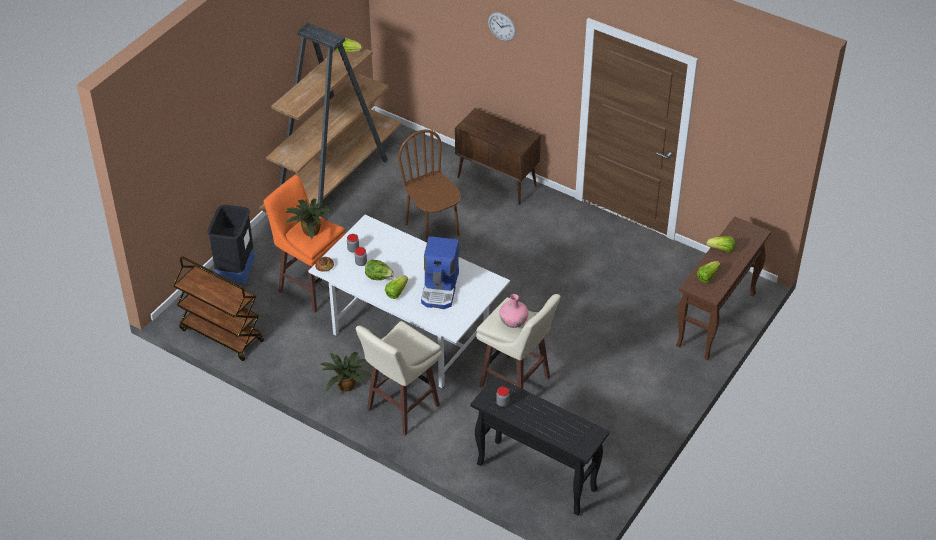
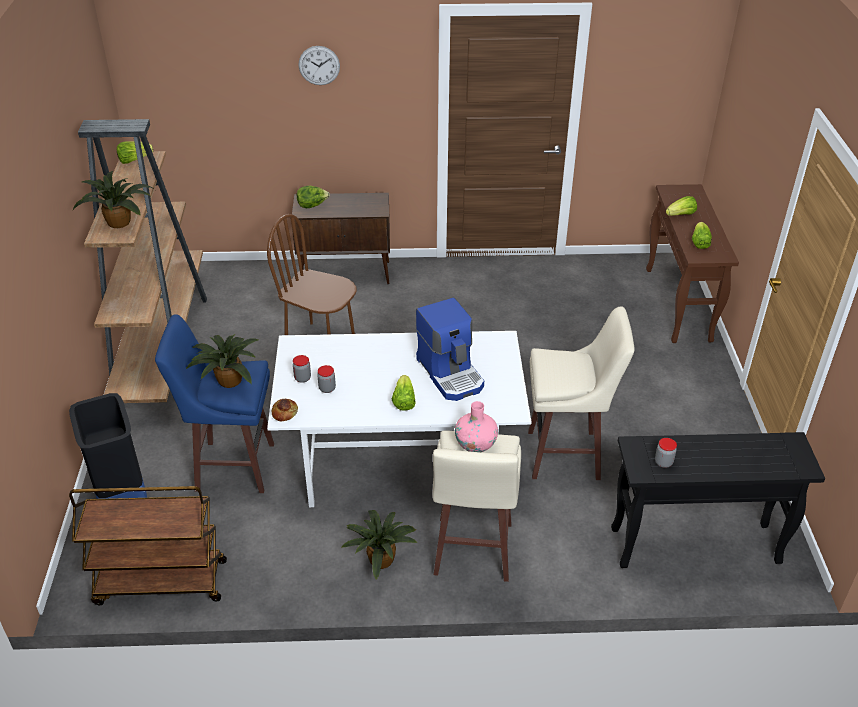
camera: 35 degrees left, 5 degrees down
(302, 98) = (120, 221): none -> potted plant
(311, 287) = (232, 466): orange stool -> blue stool
(379, 277) = (365, 394): lettuce -> lettuce (312, 206)
(513, 322) = (571, 369): pink vase -> pink vase (475, 444)

